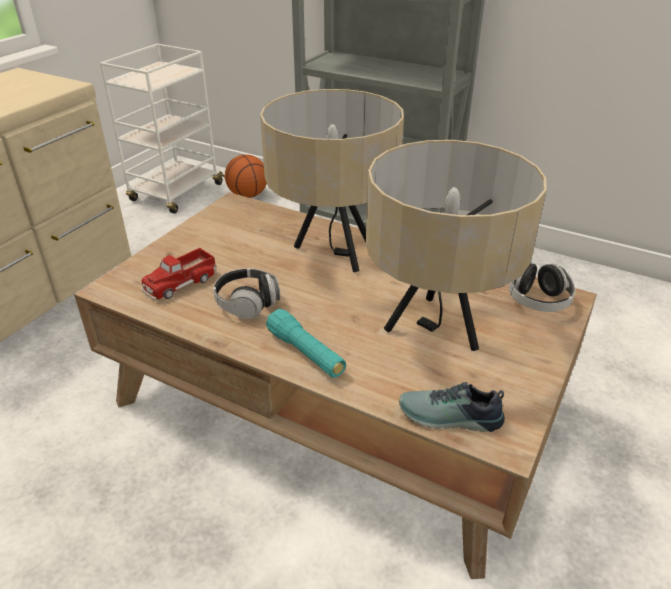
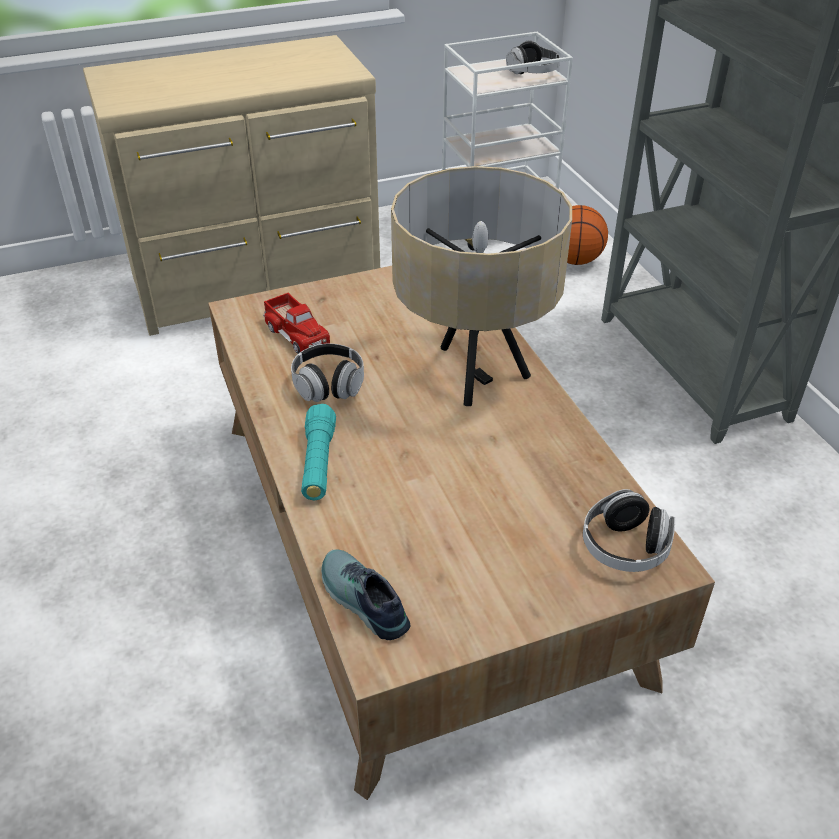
camera: 40 degrees right, 5 degrees up
(173, 70) = (533, 73): none -> headphones
(180, 283) = (298, 334): toy truck -> toy truck turned 120 degrees counterclockwise
(436, 331) = (465, 513): beige table lamp -> none

